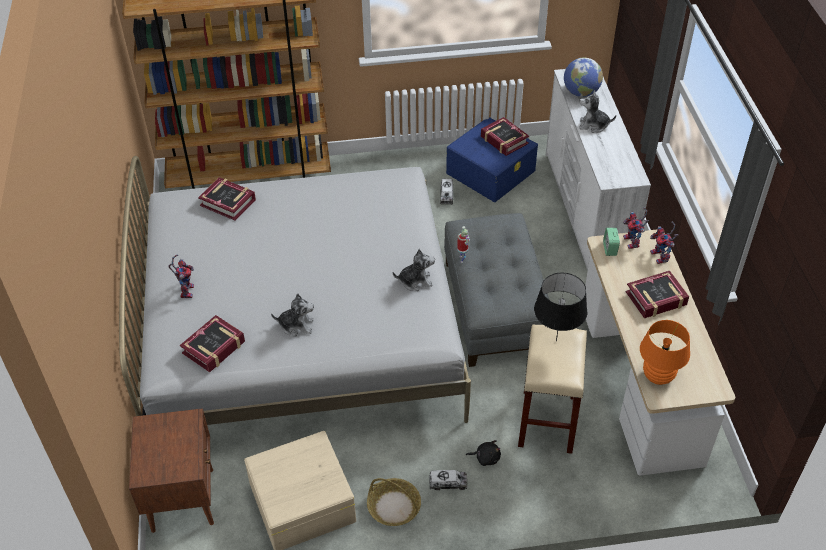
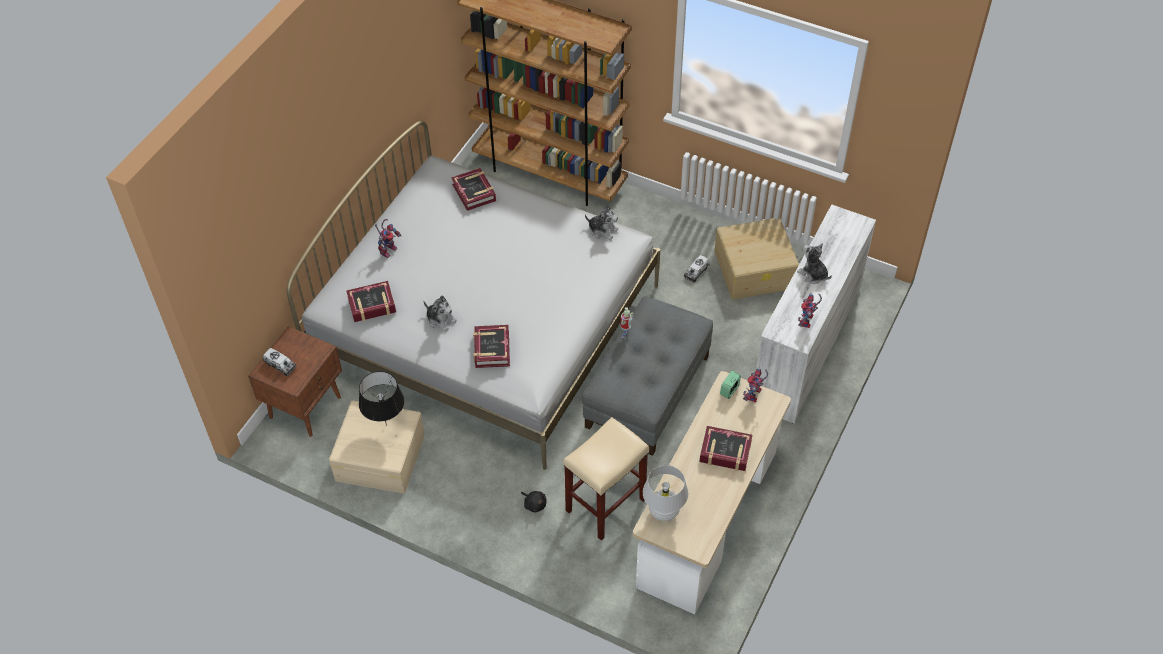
camera: 35 degrees right, 5 degrees up
(393, 507) = (438, 499): basket -> none
(415, 281) = (556, 332): plush toy -> plush toy (602, 230)
(448, 483) = (490, 506): toy truck -> toy truck (280, 365)
(491, 171) = (755, 269): blue storage box -> beige storage box
(504, 140) = (771, 247): book -> book (491, 349)
(556, 341) = (615, 440): black table lamp -> black table lamp (386, 425)
(581, 93) = (833, 238): globe -> none
(658, 376) = (664, 512): orange table lamp -> white table lamp
(661, 257) = (765, 421): toy robot -> toy robot (807, 322)

